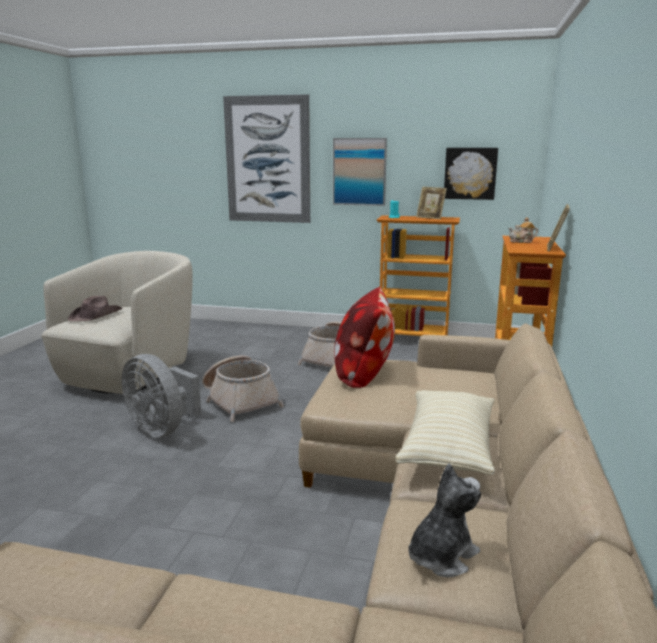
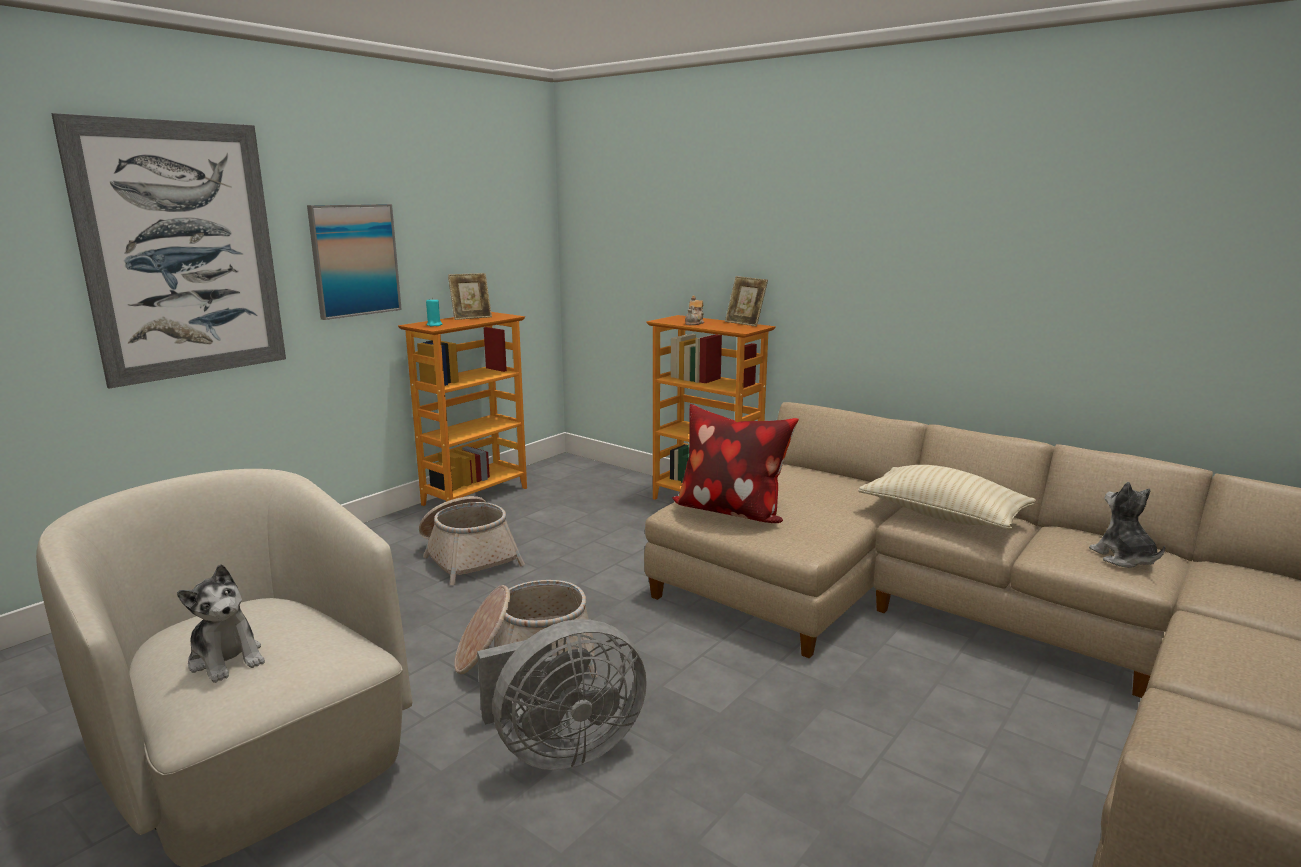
camera: 65 degrees left, 0 degrees up
(96, 315) = (227, 658): brown hat -> plush toy
(470, 173) = (492, 251): picture -> none

